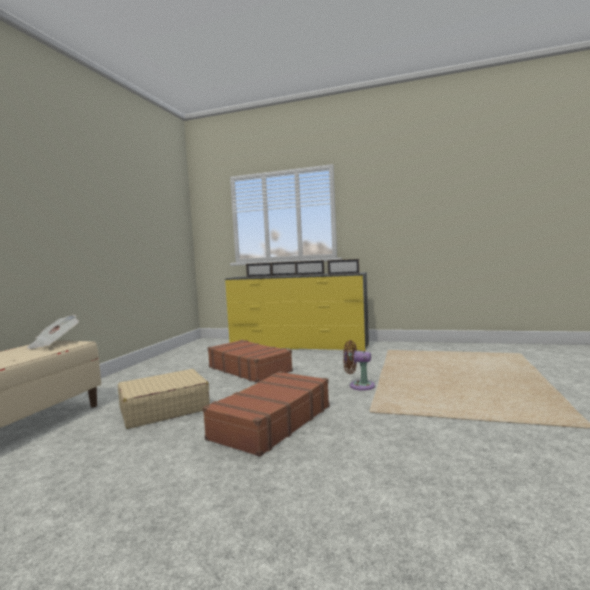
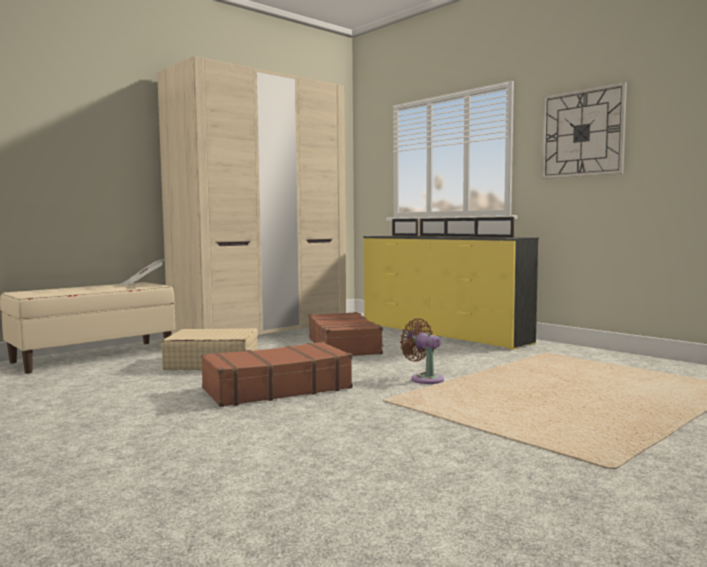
camera: 30 degrees right, 0 degrees up
(156, 369) = (261, 332): none -> beige wardrobe
(387, 202) = (582, 133): none -> wall clock

